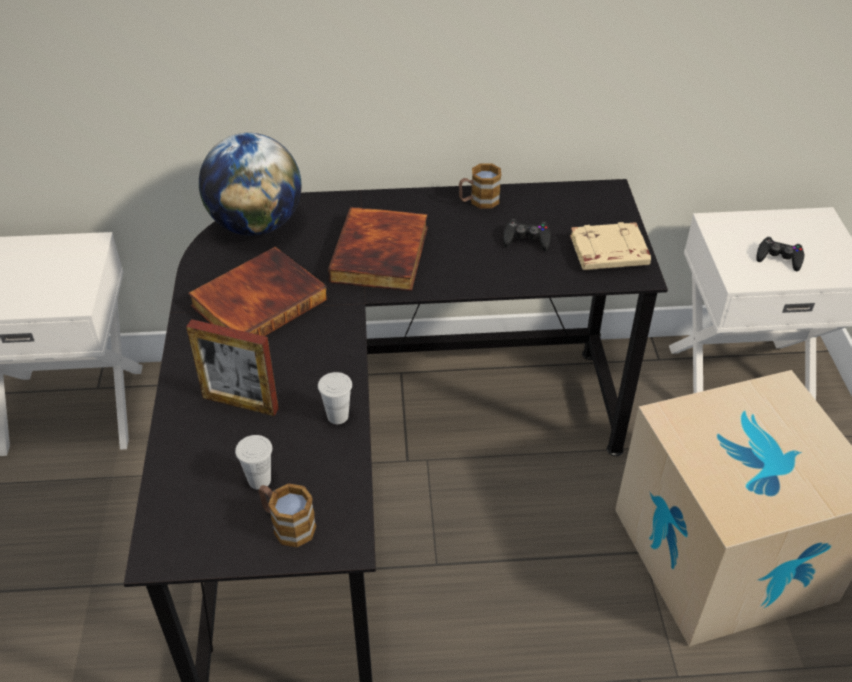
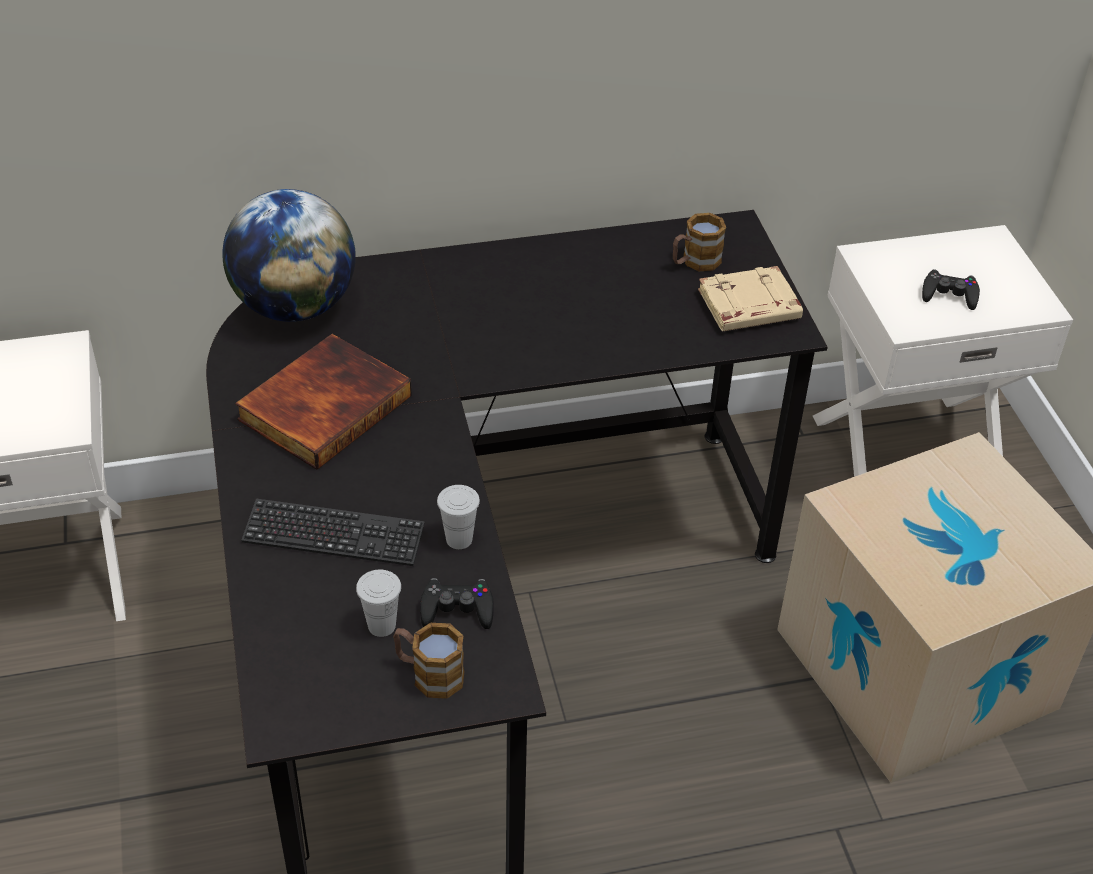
camera: 10 degrees left, 0 degrees up
(240, 403) = (333, 535): picture frame -> keyboard
(382, 254) = (467, 332): book -> none
(478, 201) = (575, 253): mug -> mug (695, 262)
(526, 239) = (645, 298): black game controller -> black game controller (457, 609)

